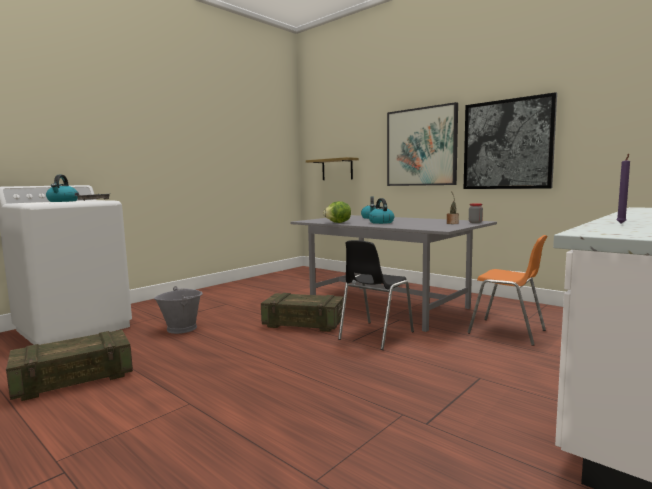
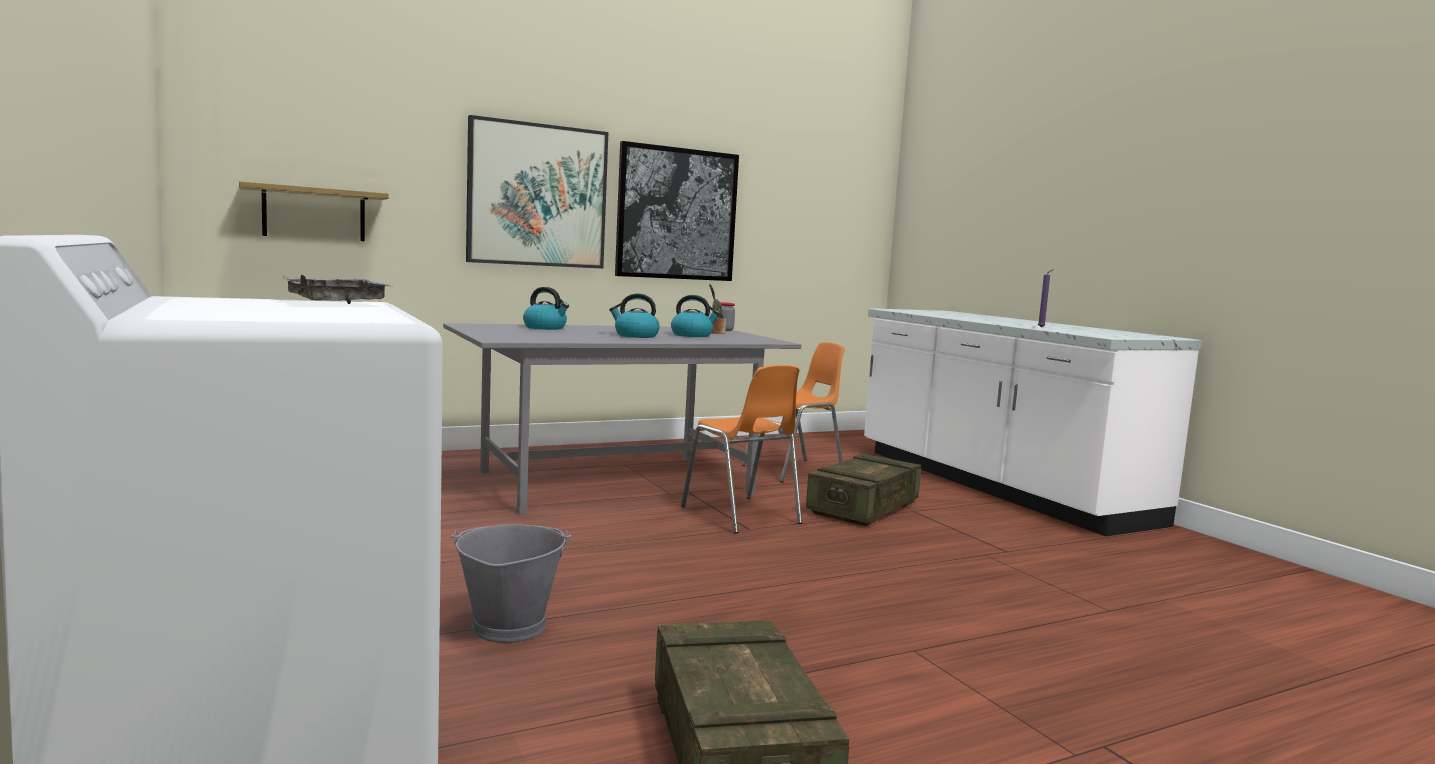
camera: 70 degrees left, 0 degrees up
(63, 201) = (231, 306): kettle -> kettle (692, 335)
(303, 324) = (631, 537): crate -> crate (863, 509)
(338, 223) = (590, 340): lettuce -> none
(375, 335) = (741, 515): black chair -> orange chair

